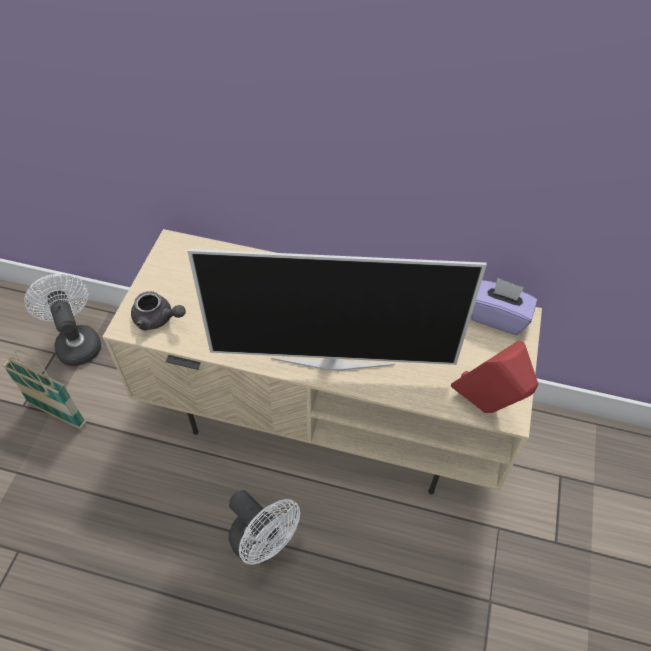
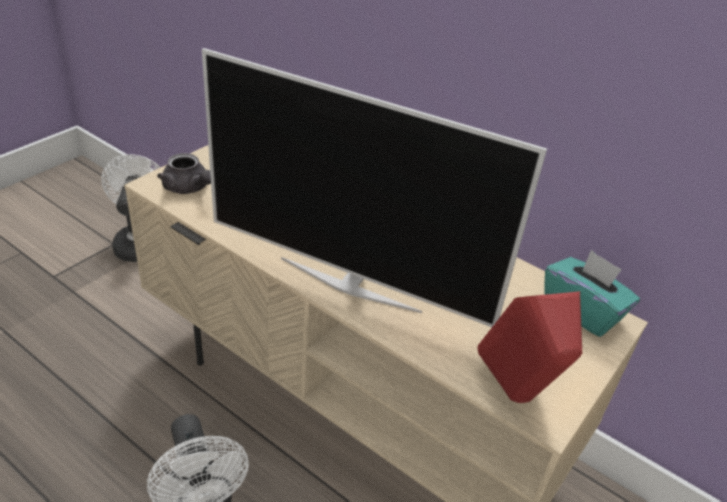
camera: 20 degrees right, 15 degrees down
(57, 413) = (78, 295): basket -> none
(497, 317) = (582, 311): purple tissue box -> turquoise tissue box

